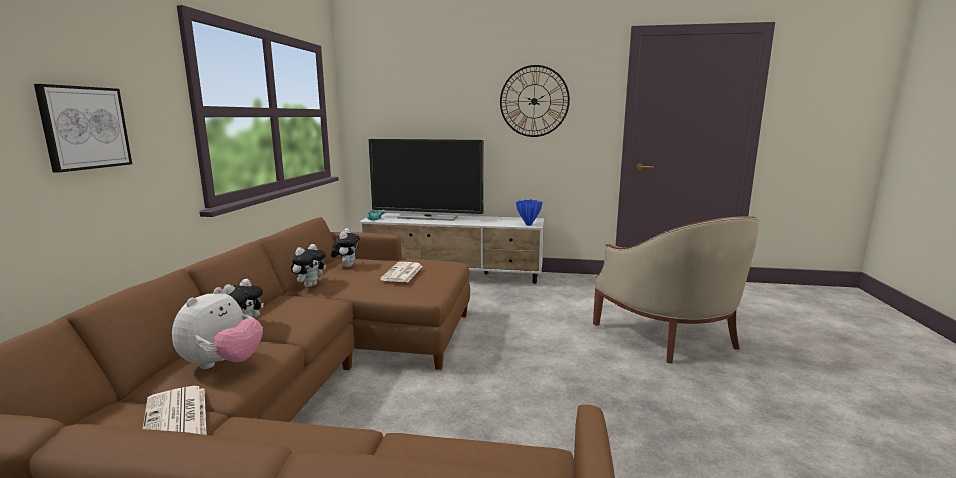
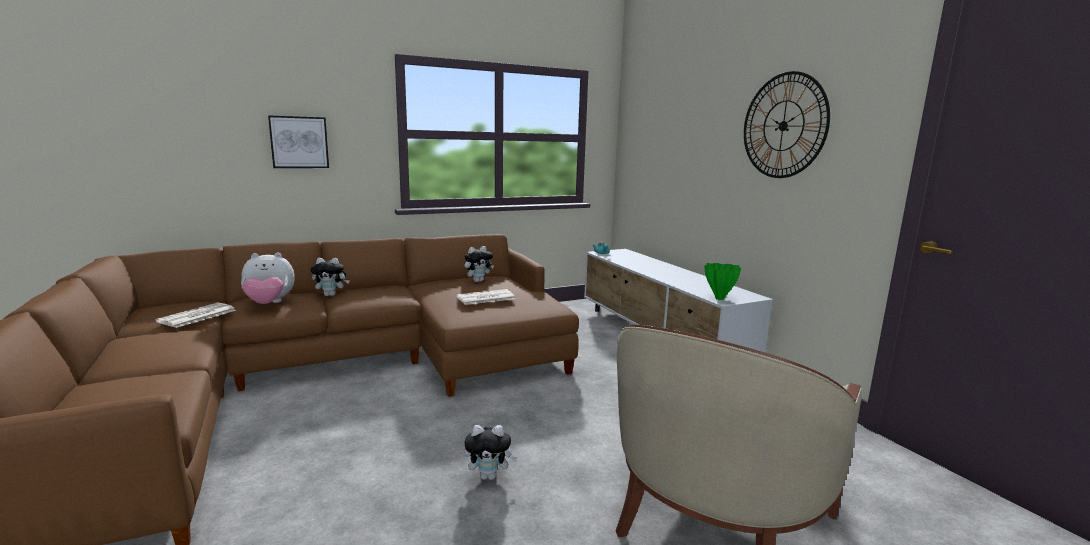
camera: 55 degrees right, 0 degrees up
(310, 285) = (427, 285): plush toy -> plush toy (489, 476)
(427, 217) = (649, 263): television -> none
(528, 225) = (719, 299): blue vase -> green vase

